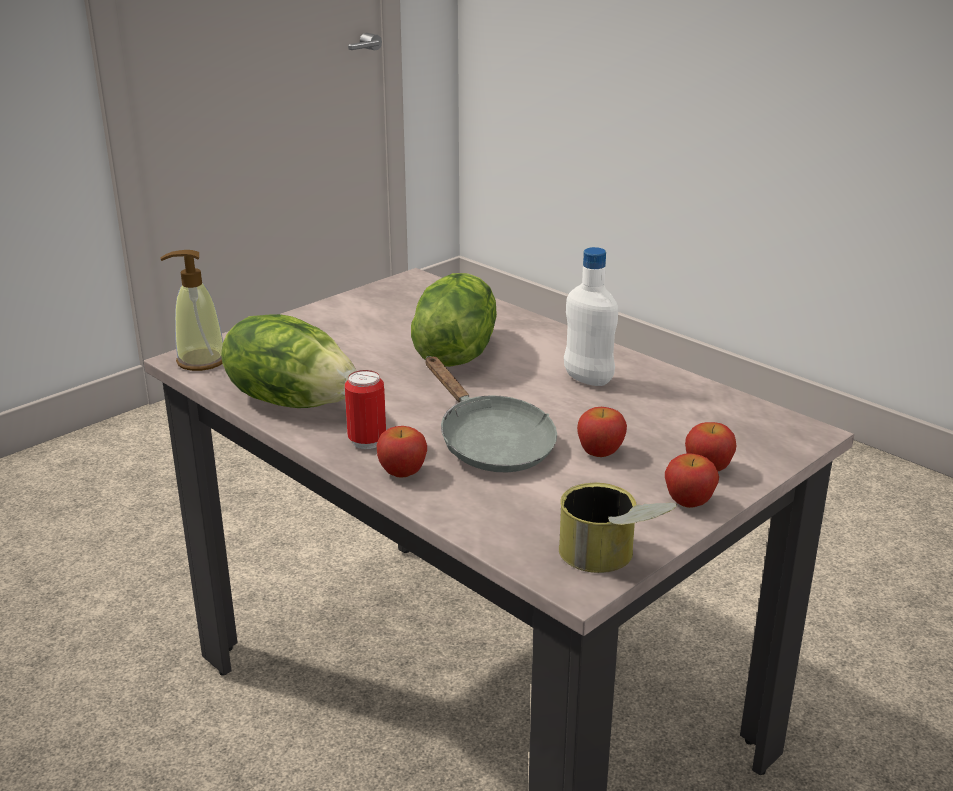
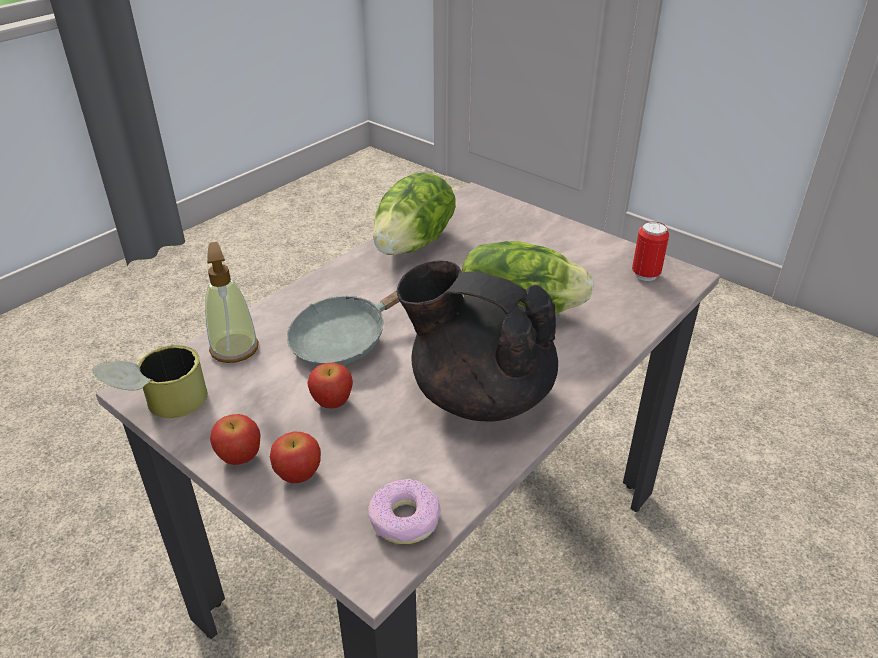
camera: 85 degrees right, 10 degrees up
(201, 361) = (472, 201): soap dispenser -> soap dispenser (234, 348)
(367, 441) = (351, 281): can -> can (645, 274)
(402, 472) = (305, 300): apple -> none
(588, 379) = (479, 394): white bottle -> black teapot
(752, 418) = (404, 519): none -> donut

